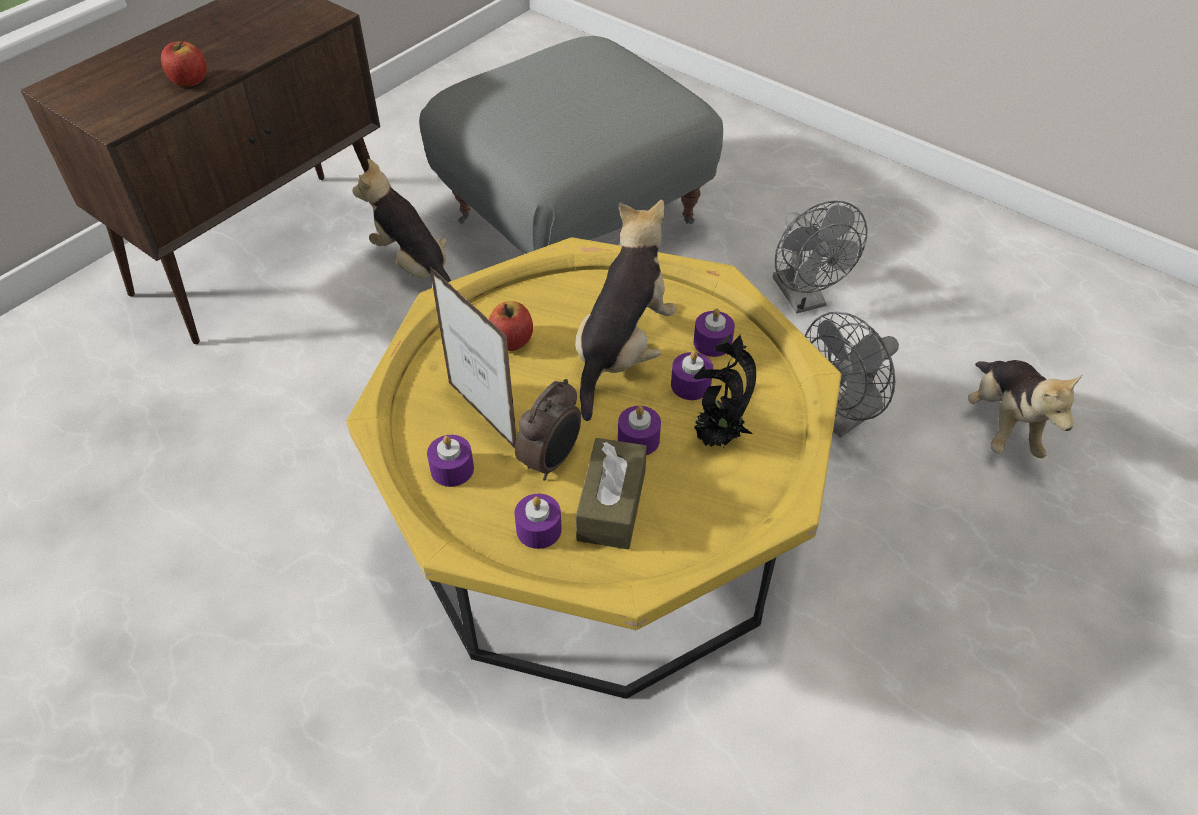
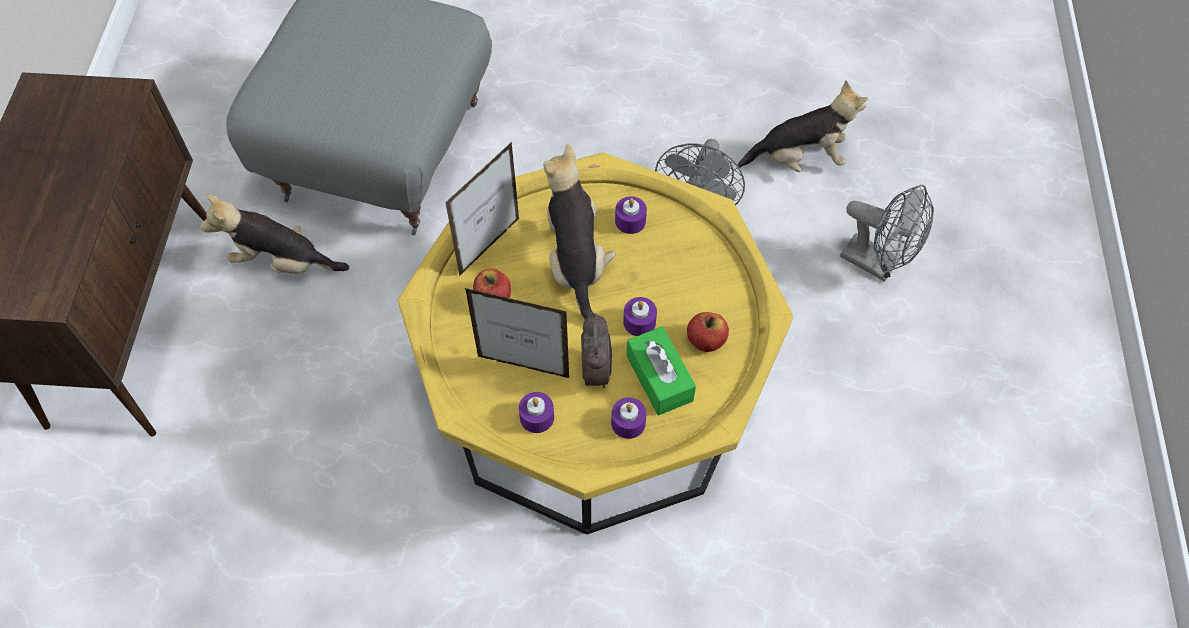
camera: 35 degrees left, 10 degrees up
(189, 81) = (70, 223): apple -> apple (706, 340)
(550, 296) = (490, 246): none -> picture frame
(611, 505) = (659, 378): brown tissue box -> green tissue box
(690, 385) = (641, 262): purple candle -> none
(716, 439) = (687, 292): potted plant -> none
(804, 299) = (606, 129): grey fan -> grey fan (877, 263)
(1002, 424) = (799, 159): plush toy -> plush toy turned 60 degrees counterclockwise

